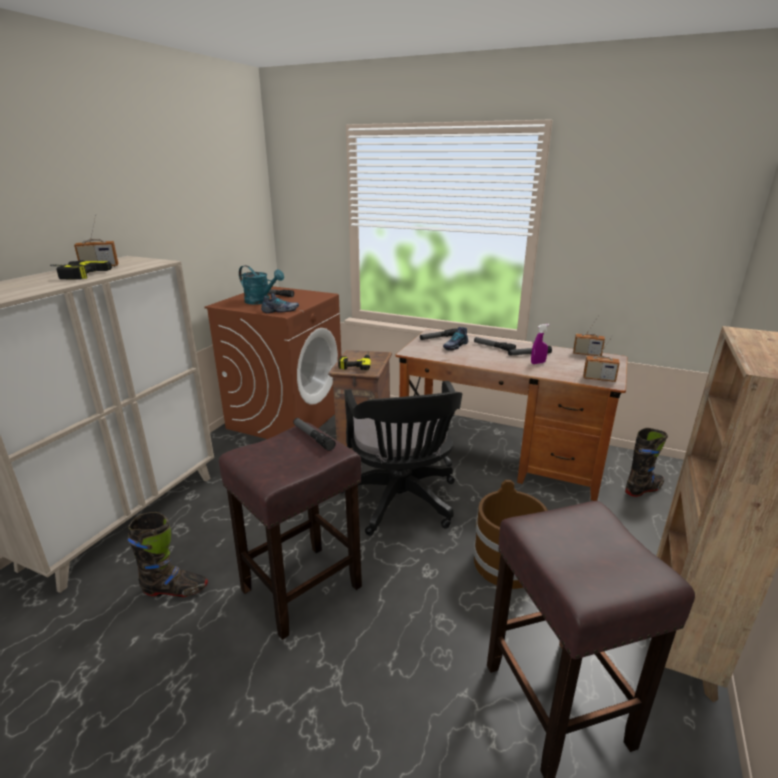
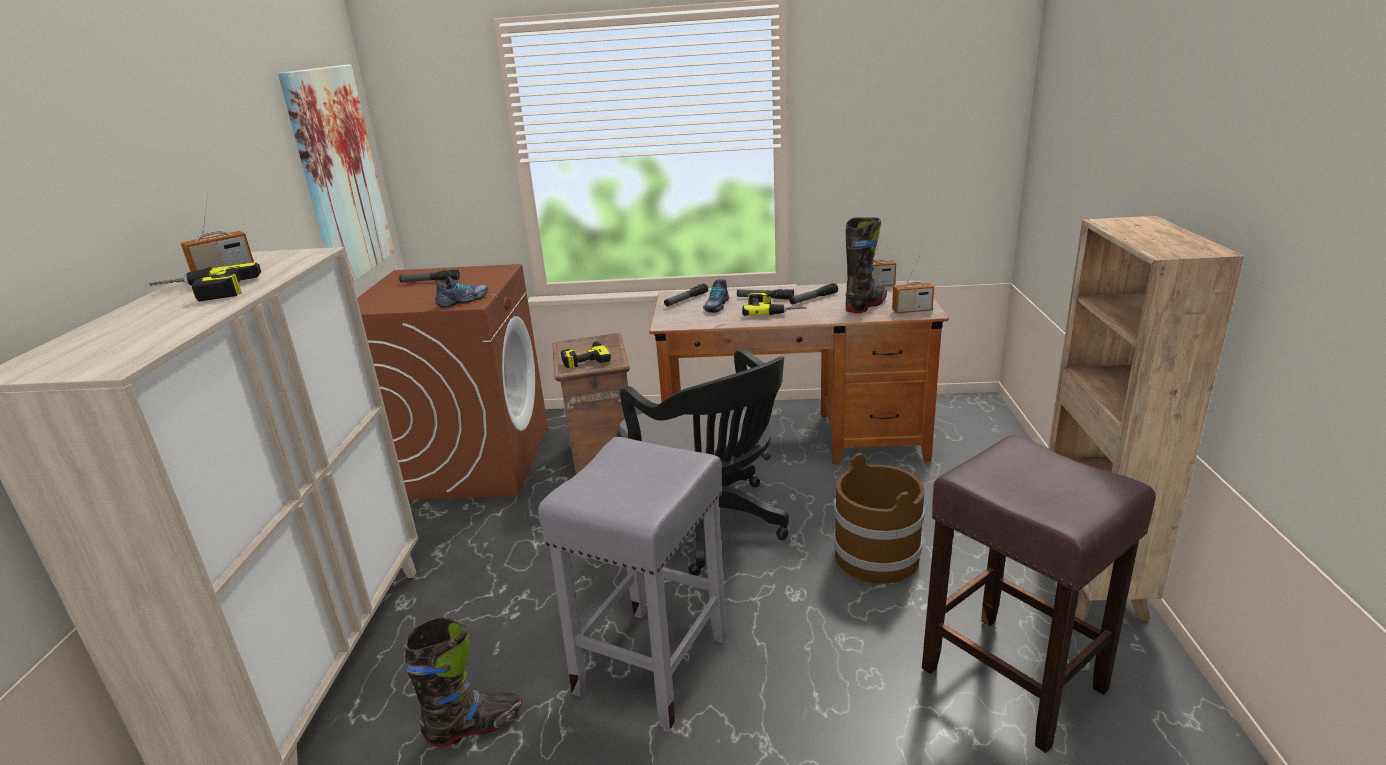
camera: 20 degrees left, 0 degrees up
(232, 219) = (339, 174): none -> picture
(261, 302) = (418, 293): turquoise watering can -> none
(303, 587) = (653, 662): brown stool -> grey stool
(313, 437) = (645, 451): flashlight -> none
(492, 356) = (773, 309): none -> power drill
(538, 363) = (832, 306): purple spray bottle -> none
(643, 489) = (970, 434): black boot -> black boot (866, 305)

